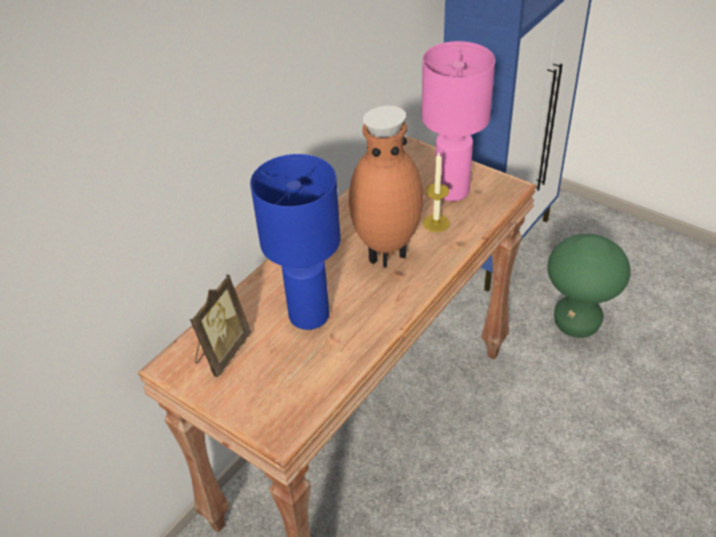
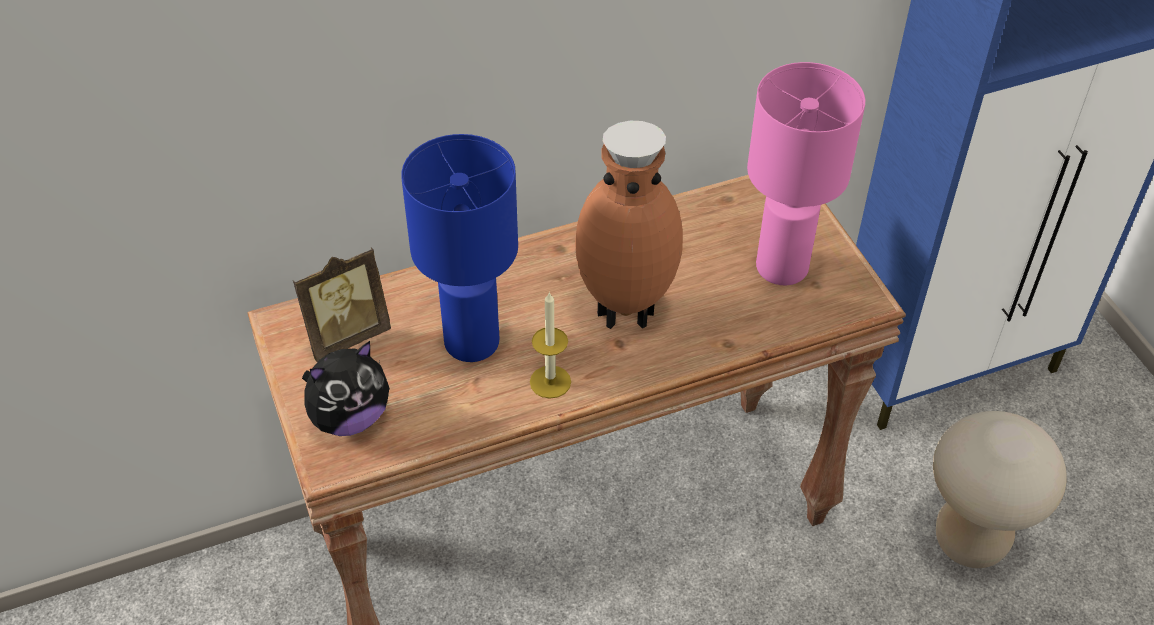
camera: 30 degrees right, 5 degrees up
(268, 400) = (349, 417): none -> plush toy
(436, 223) = (722, 301): candle -> candle (550, 382)
(576, 323) = (970, 540): green stool -> beige stool

